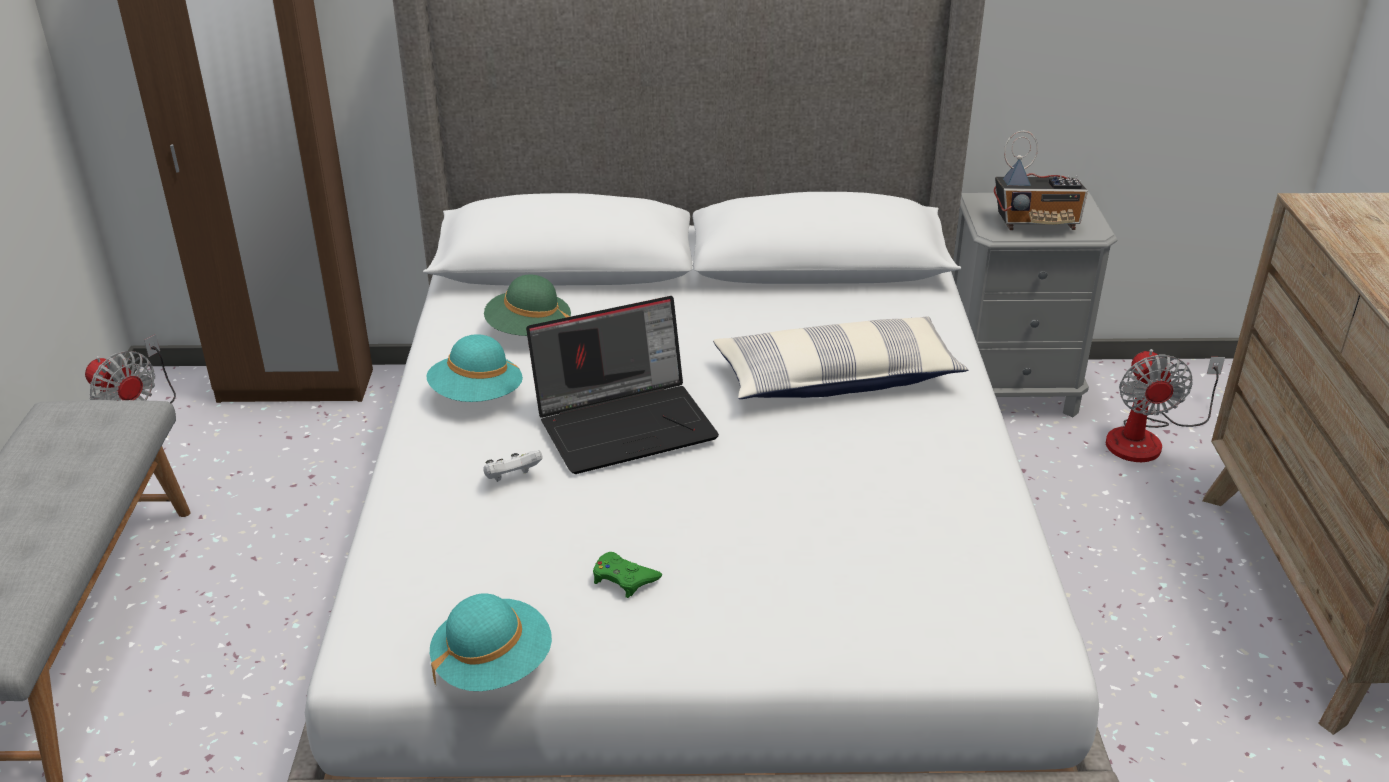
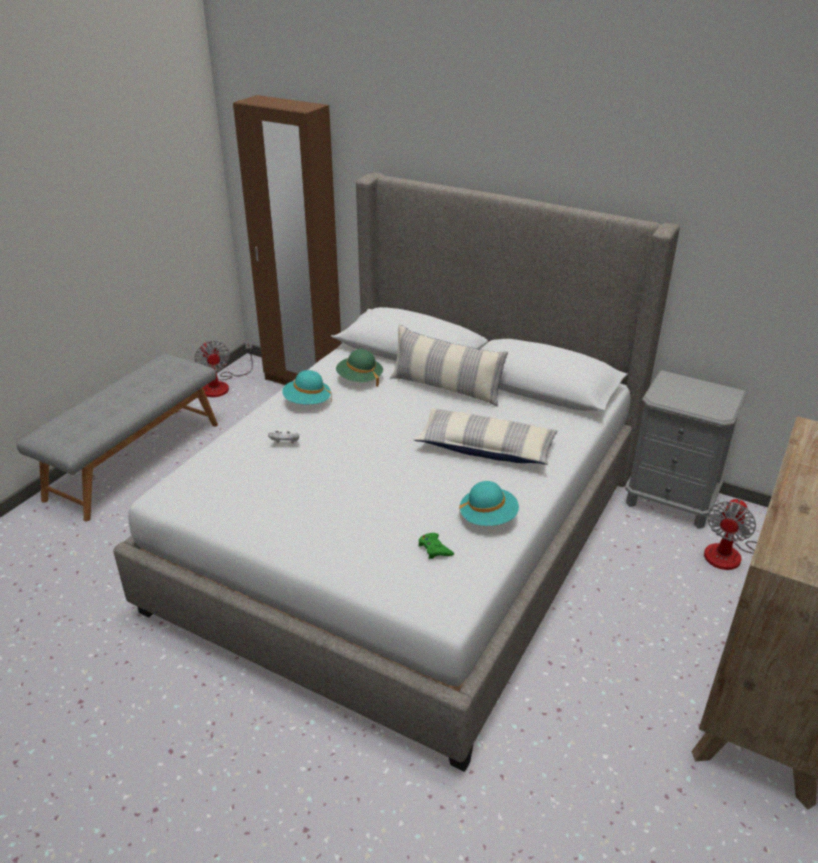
camera: 30 degrees right, 0 degrees up
(493, 665) = (203, 520): turquoise hat -> turquoise hat (488, 518)
(624, 579) = (289, 505): green game controller -> green game controller (434, 549)
(626, 423) = (359, 435): laptop -> none
(684, 306) = (446, 388): none -> pillow
(1037, 224) = (688, 400): radio -> none

